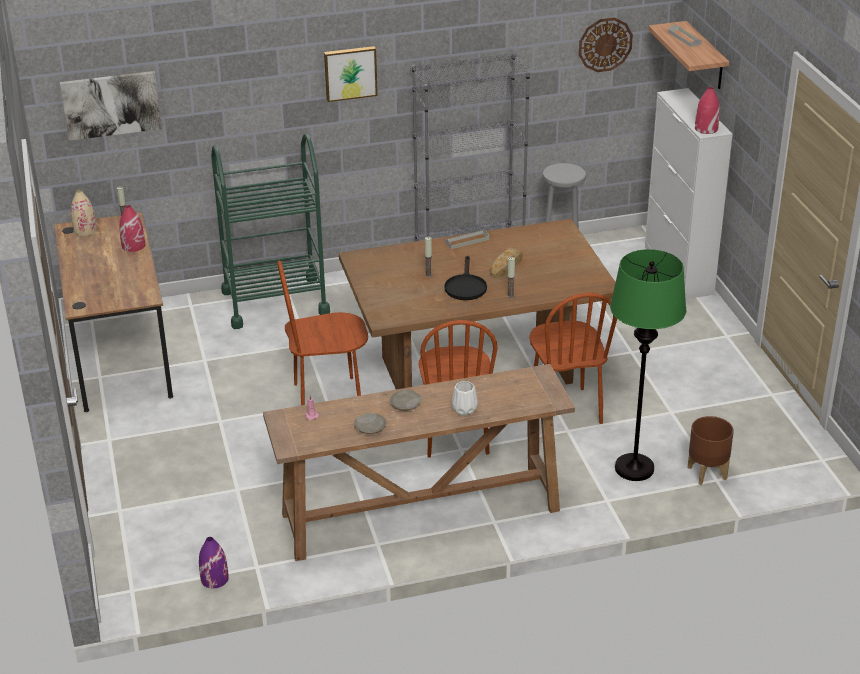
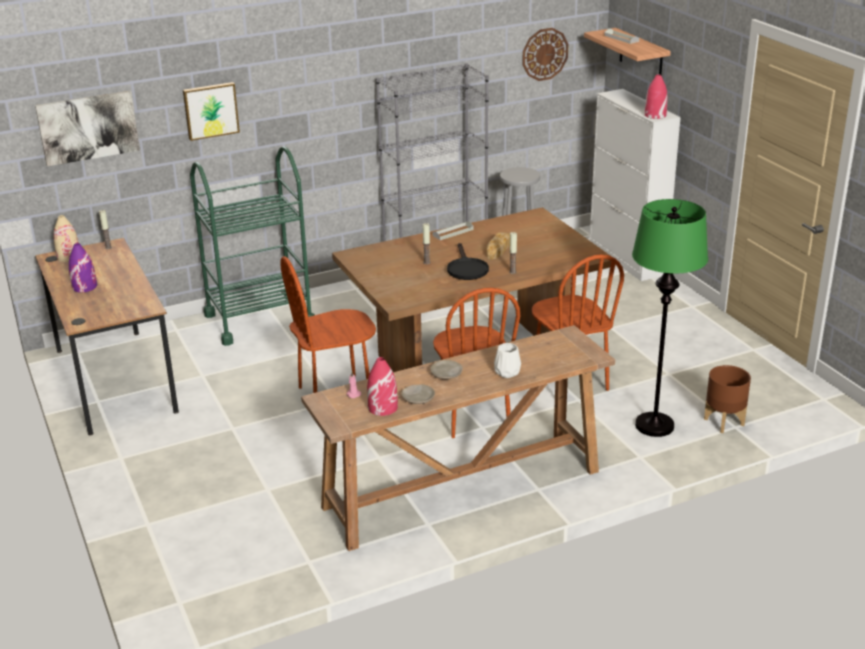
camera: 10 degrees left, 5 degrees down
(133, 246) = (122, 265): red vase -> red vase (382, 407)
(214, 578) = (267, 579): purple vase -> purple vase (84, 286)
(350, 72) = (318, 87): picture -> picture (210, 110)

